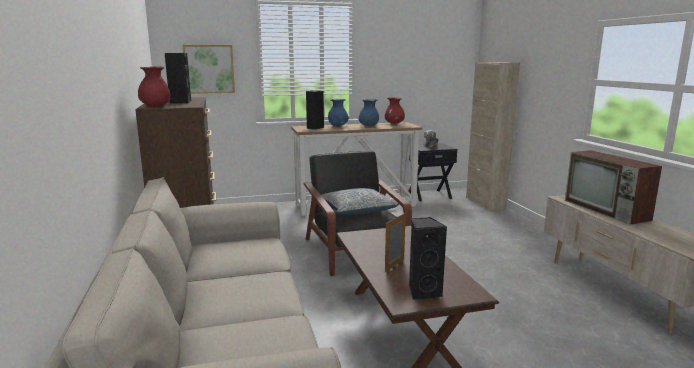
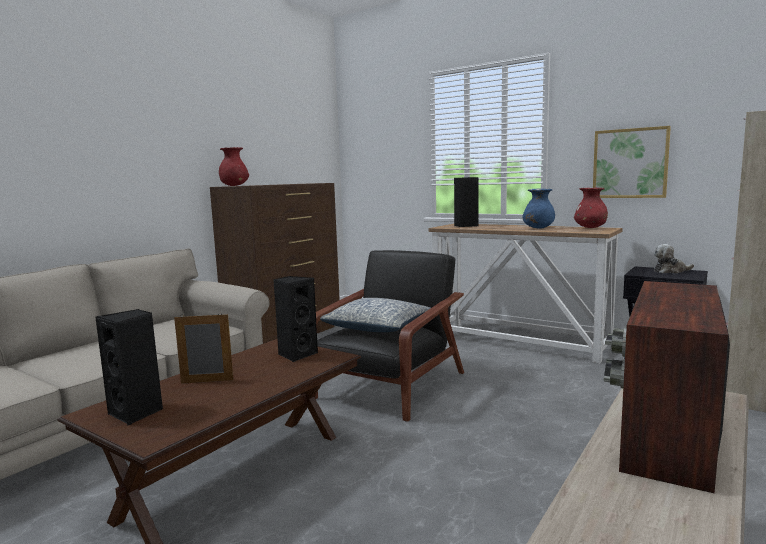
camera: 50 degrees right, 5 degrees down
(180, 102) = (276, 184): black speaker -> black speaker (296, 354)
(209, 69) = (384, 156): picture -> picture (630, 163)
(338, 125) = (504, 225): blue vase -> none

